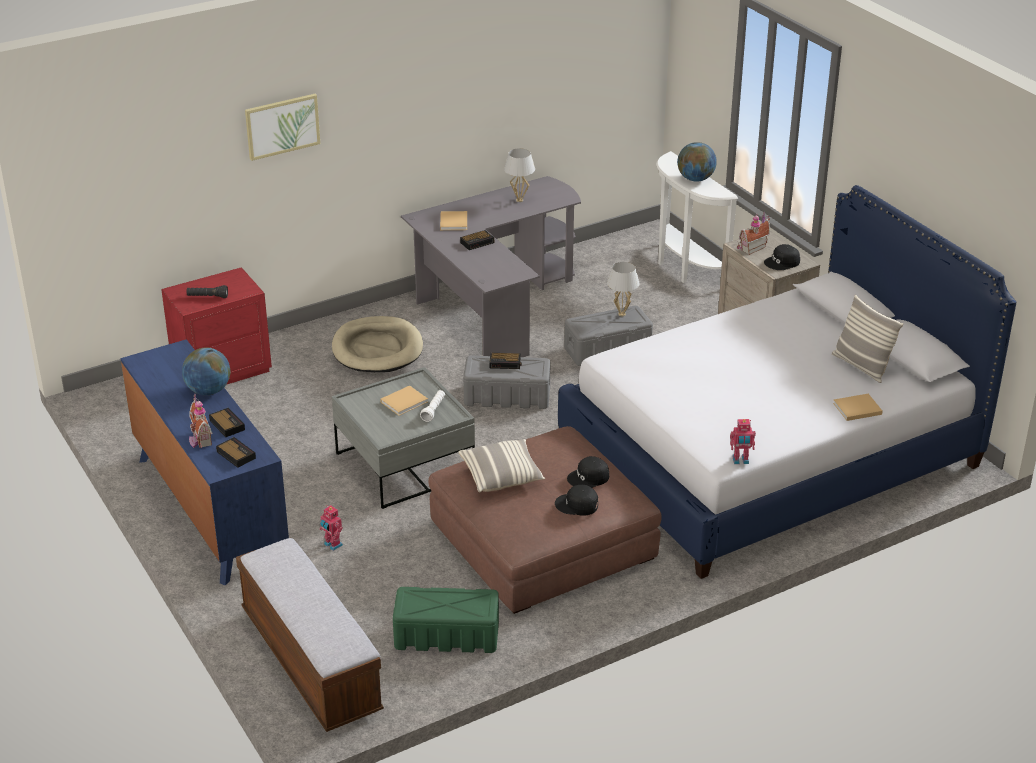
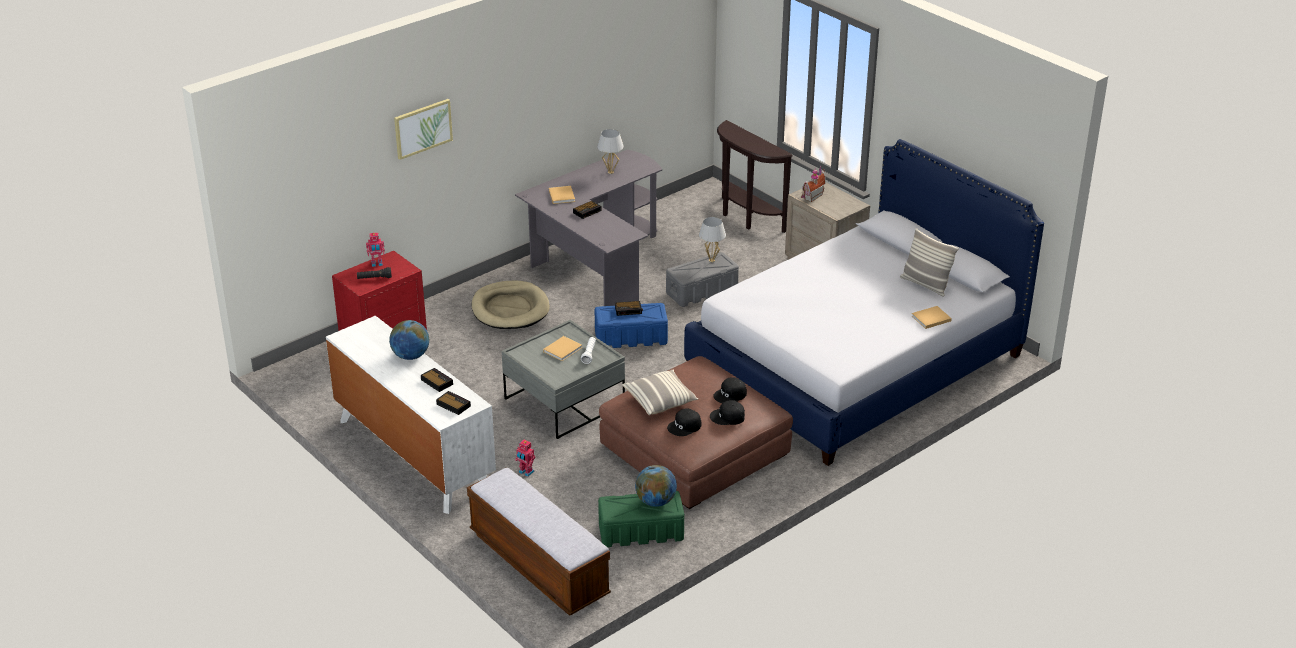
camera: 10 degrees left, 0 degrees up
(199, 440) = (419, 396): toy house -> none
(209, 508) = (414, 454): blue dresser -> white dresser
(507, 396) = (631, 337): grey storage box -> blue storage box
(684, 269) = (746, 218): white console table -> brown console table
(695, 179) = (754, 142): globe -> globe (656, 501)
(740, 460) = (852, 368): toy robot -> toy robot (377, 264)
(782, 262) = (839, 206): black cap -> black cap (685, 426)

